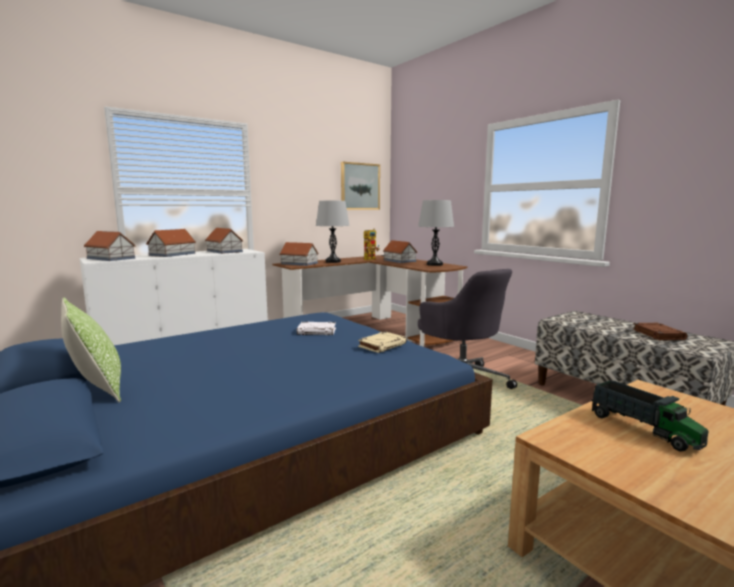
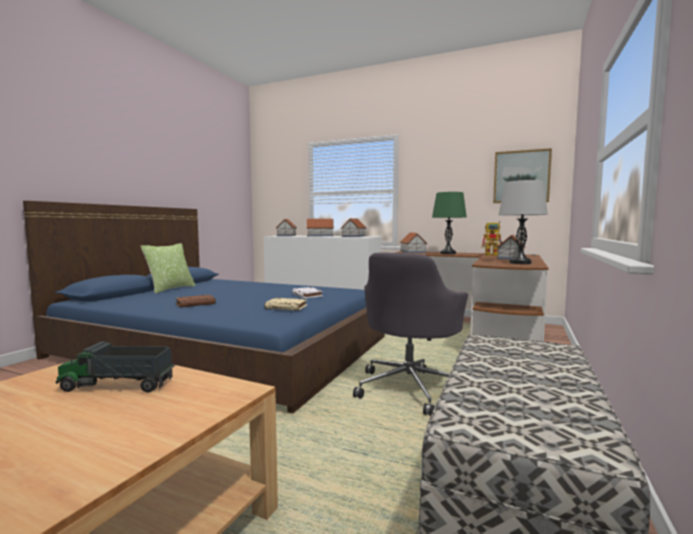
camera: 60 degrees right, 5 degrees down
(333, 261) = (448, 253): grey table lamp -> green table lamp
(643, 429) = (117, 386): toy truck -> toy truck turned 60 degrees clockwise
(657, 334) = (531, 395): brown book -> brown book (196, 304)

